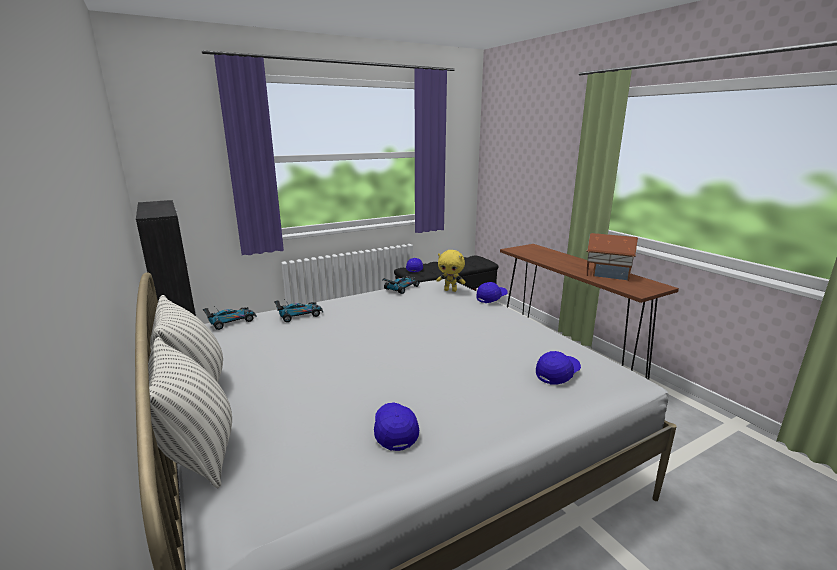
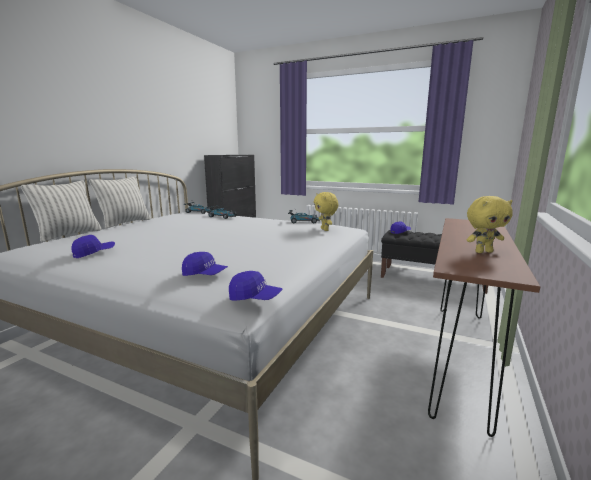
camera: 55 degrees right, 5 degrees down
(491, 298) = (333, 239): blue cap -> blue cap (255, 298)
(607, 274) = (483, 252): toy house -> yellow plush toy

